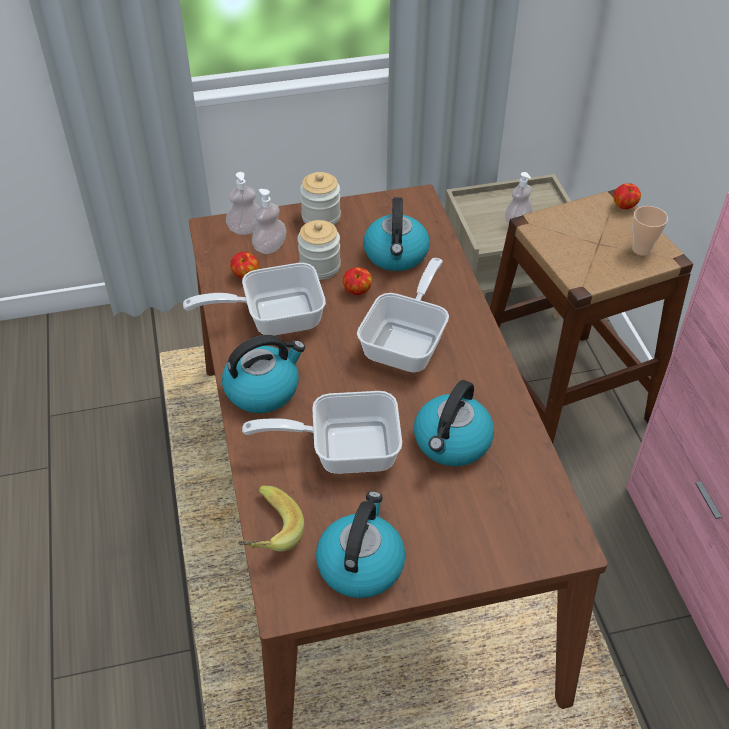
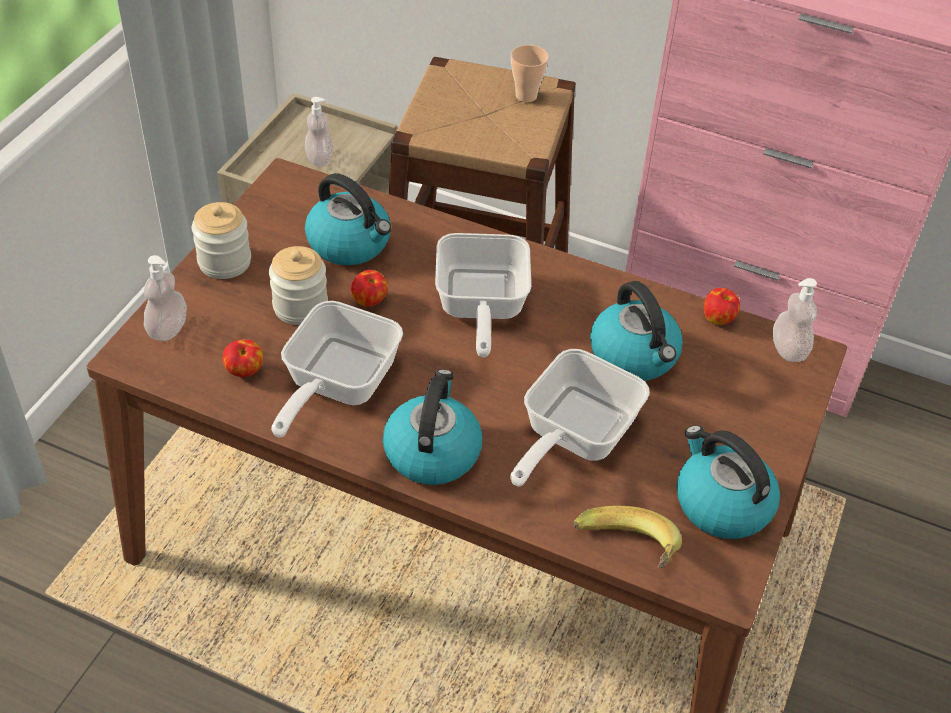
camera: 55 degrees left, 0 degrees up
(270, 247) = (222, 326): soap dispenser -> soap dispenser (788, 350)
(408, 342) = (479, 308): frying pan -> frying pan turned 150 degrees counterclockwise
(624, 206) = (462, 68): apple -> apple (718, 319)

